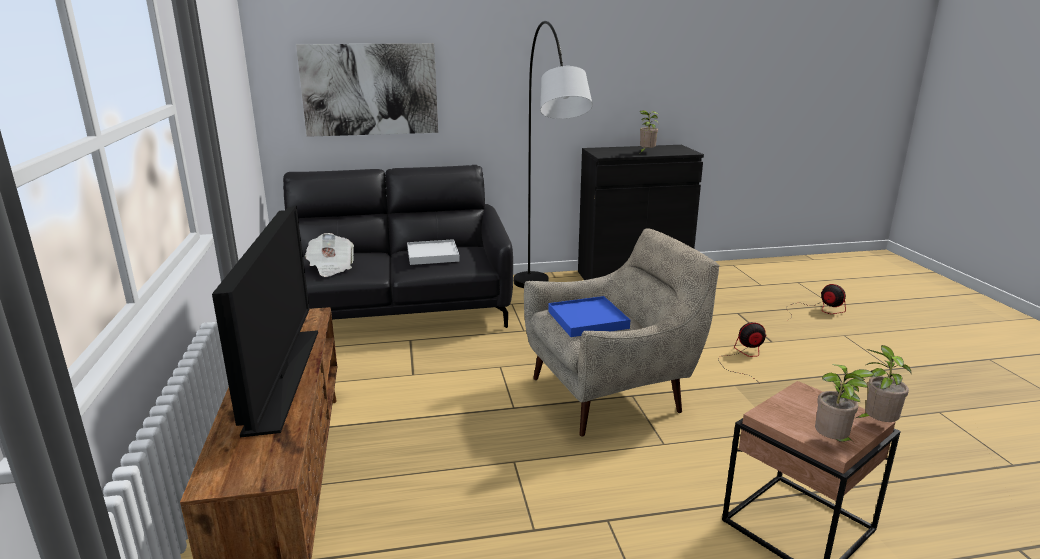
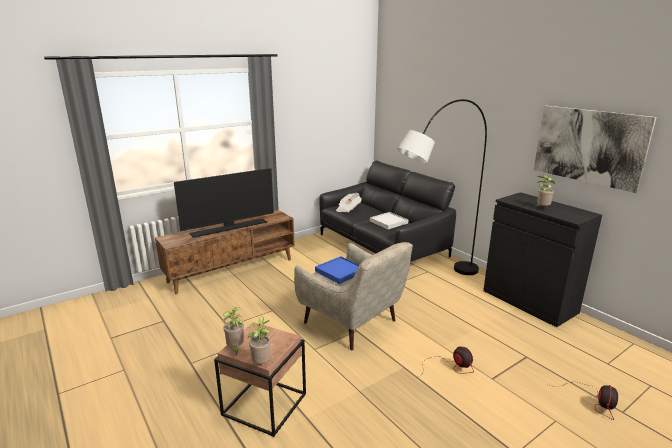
camera: 65 degrees right, 0 degrees up
(370, 90) = (415, 126): picture -> picture (588, 146)

